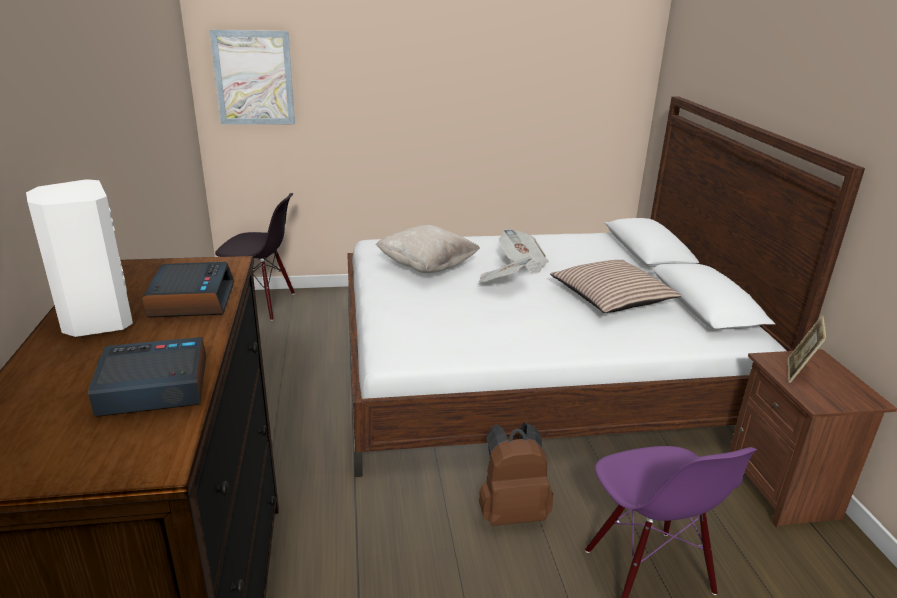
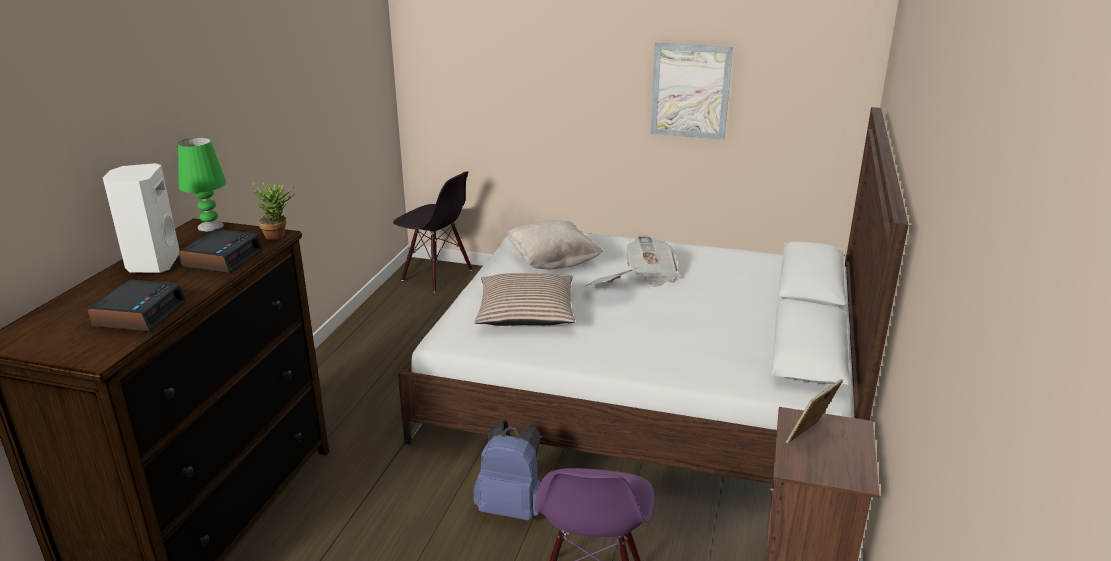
camera: 25 degrees right, 0 degrees up
(128, 266) = (211, 226): none -> green table lamp
(153, 388) = (140, 314): alarm clock -> alarm clock turned 90 degrees clockwise
(232, 263) = (279, 235): none -> potted plant
(254, 78) = (446, 58): picture -> picture (690, 91)
(511, 512) = (512, 507): brown backpack -> blue backpack
(611, 297) = (710, 325): pillow -> pillow (525, 312)

